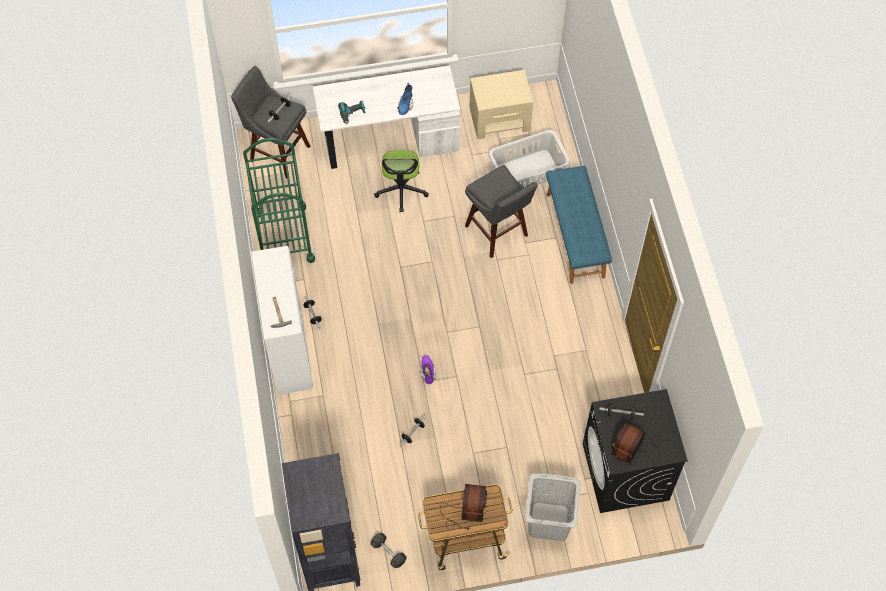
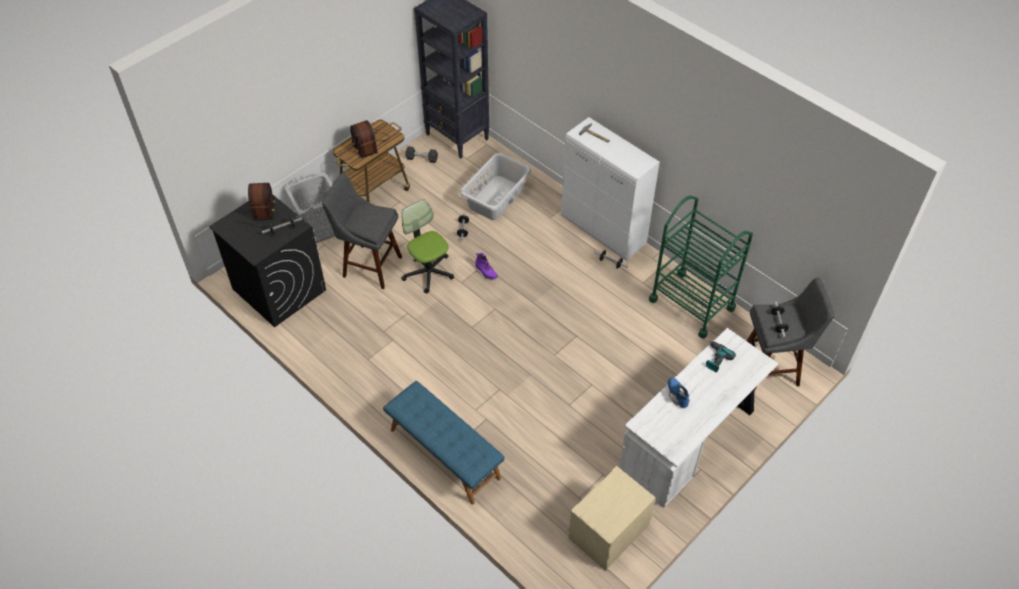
camera: 145 degrees right, 10 degrees down
(401, 190) = (635, 400): office chair -> office chair (428, 272)
(498, 233) = (517, 413): grey stool -> grey stool (369, 266)
(528, 172) = (535, 490): grey laundry basket -> grey laundry basket (495, 198)

